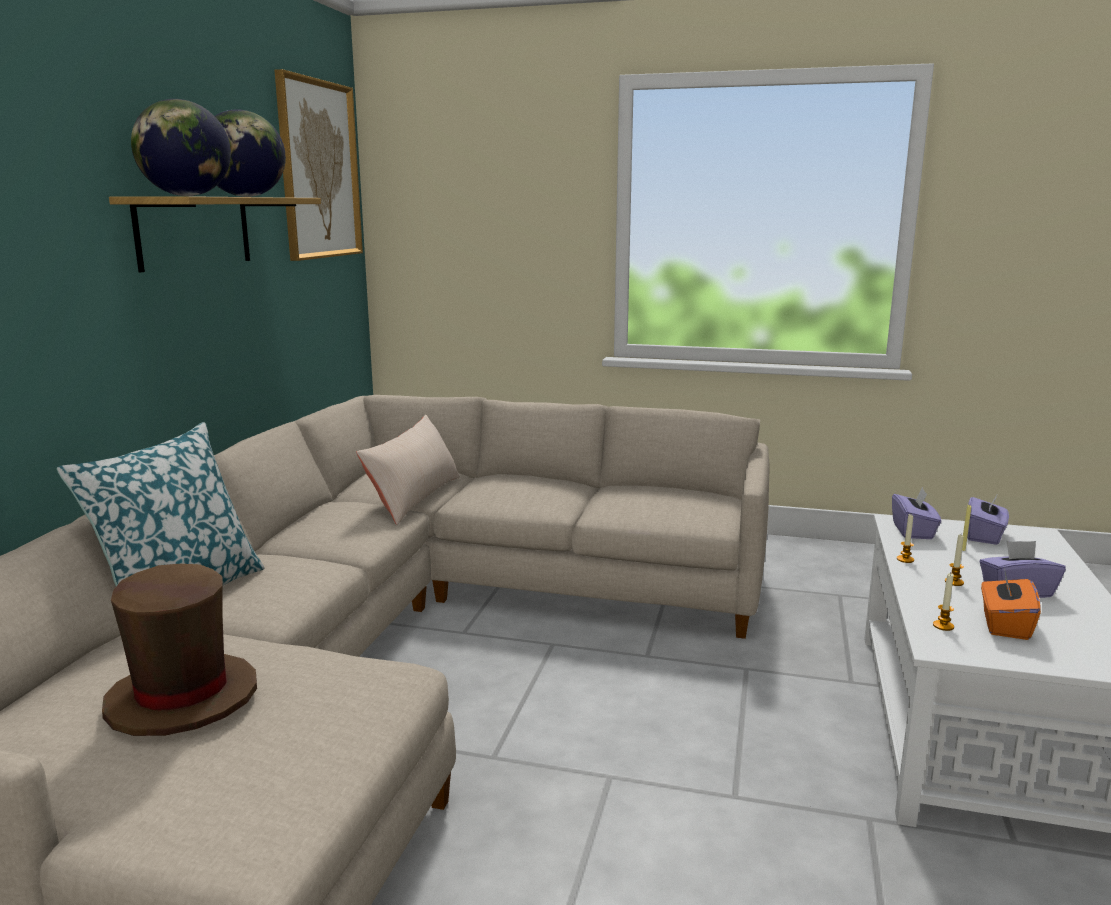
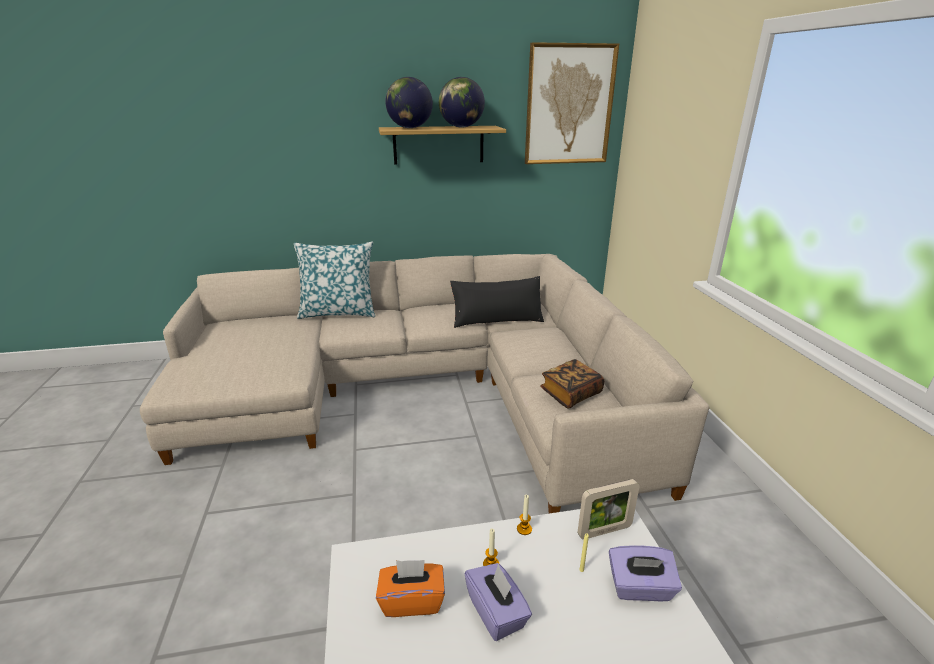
camera: 65 degrees right, 10 degrees up
(182, 698) = (250, 341): brown hat -> none
(414, 497) = (497, 320): beige pillow -> black pillow
(659, 501) = (570, 394): none -> book
(913, 531) = (604, 531): purple tissue box -> picture frame
(943, 626) = (393, 559): candle -> none

